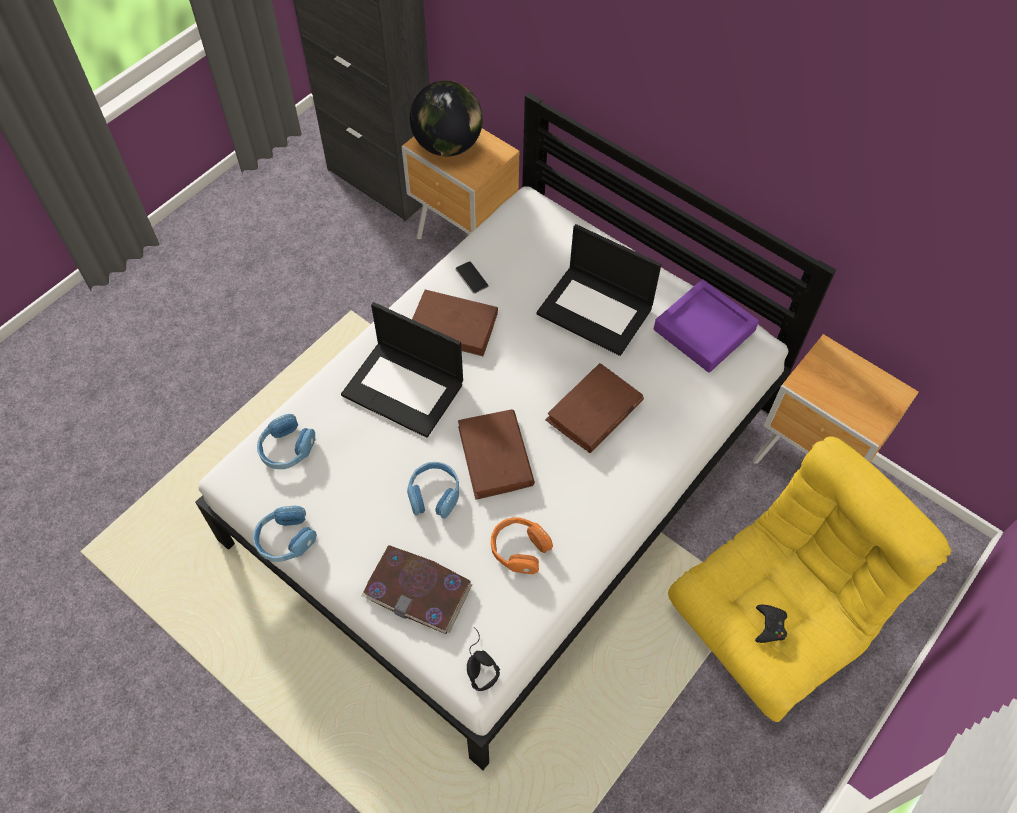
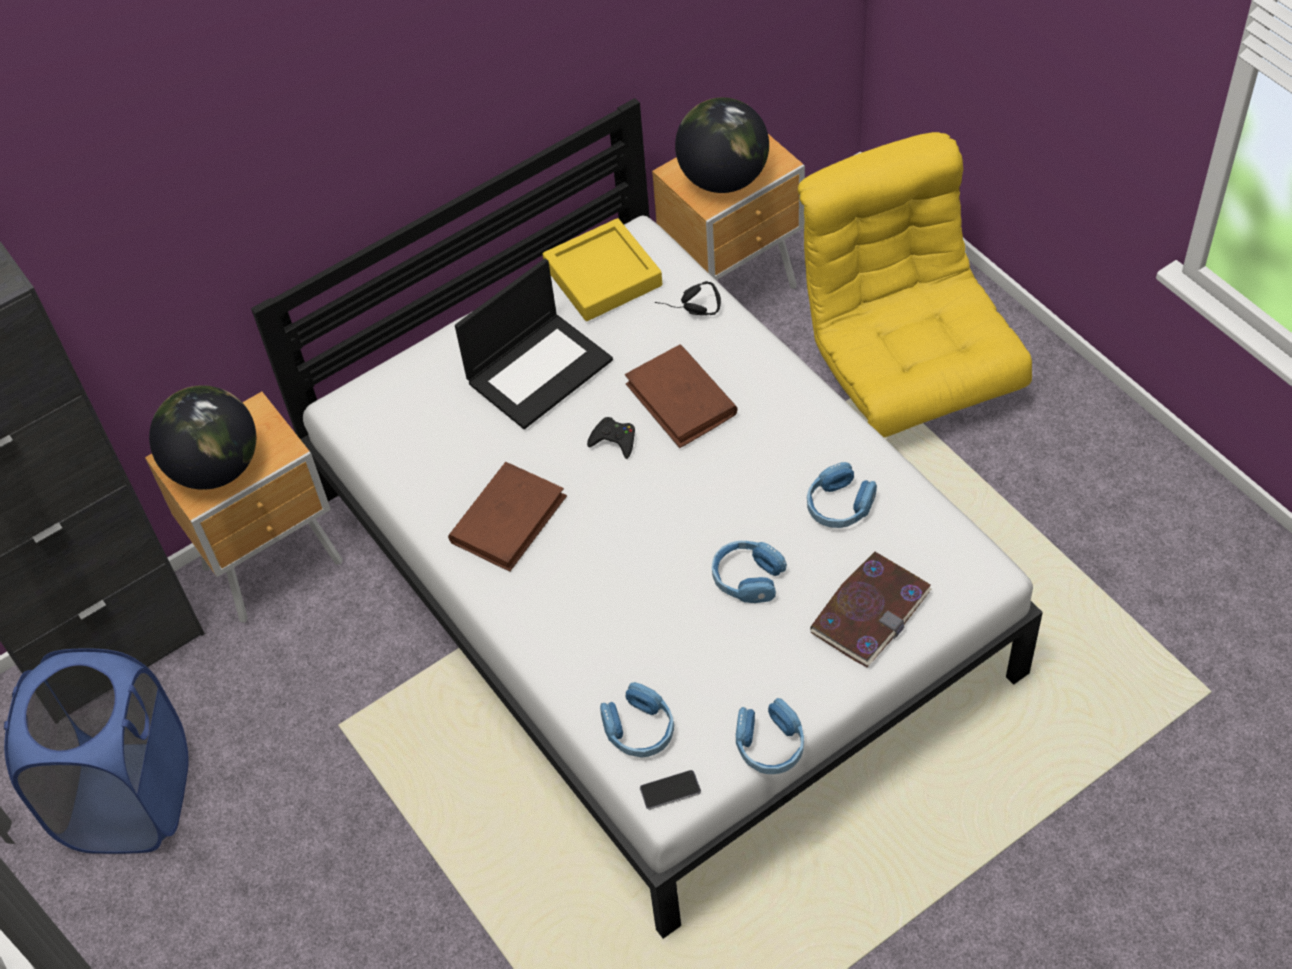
camera: 70 degrees left, 5 degrees down
(283, 220) = (129, 798): none -> blue laundry basket
(404, 389) = (588, 586): laptop -> none
(471, 278) = (440, 488): phone -> phone (670, 790)
(476, 662) = (967, 569): black headphones -> black headphones (689, 311)
(495, 456) = (713, 507): brown book -> none
(519, 549) = (839, 505): orange headphones -> blue headphones
(704, 330) = (603, 276): purple tray -> yellow tray
(770, 626) = (943, 343): black game controller -> black game controller (614, 440)
(835, 387) = (723, 179): none -> globe

